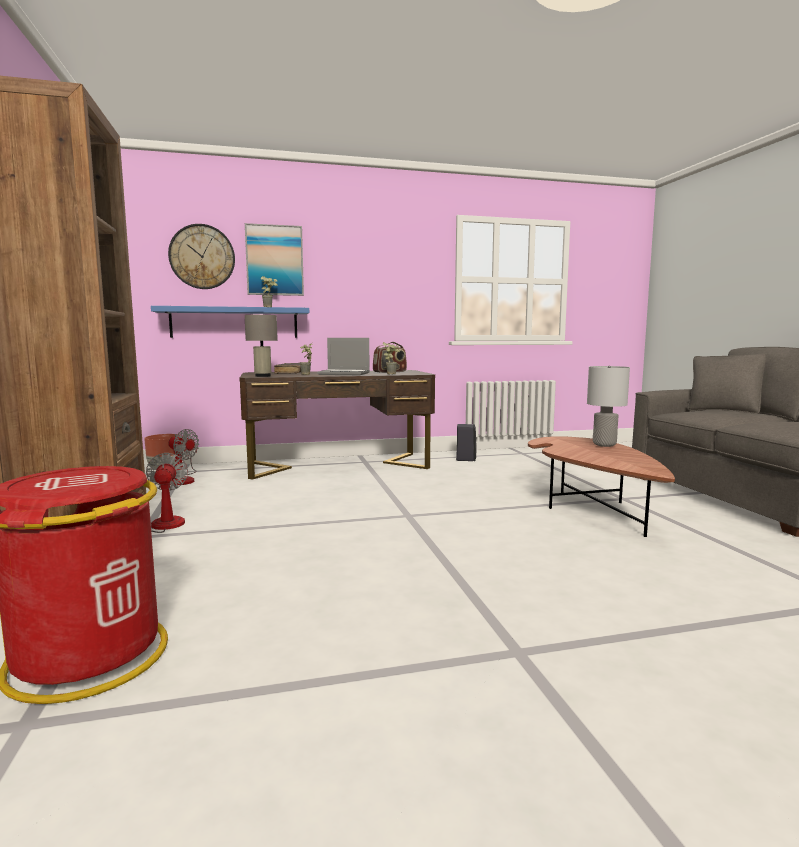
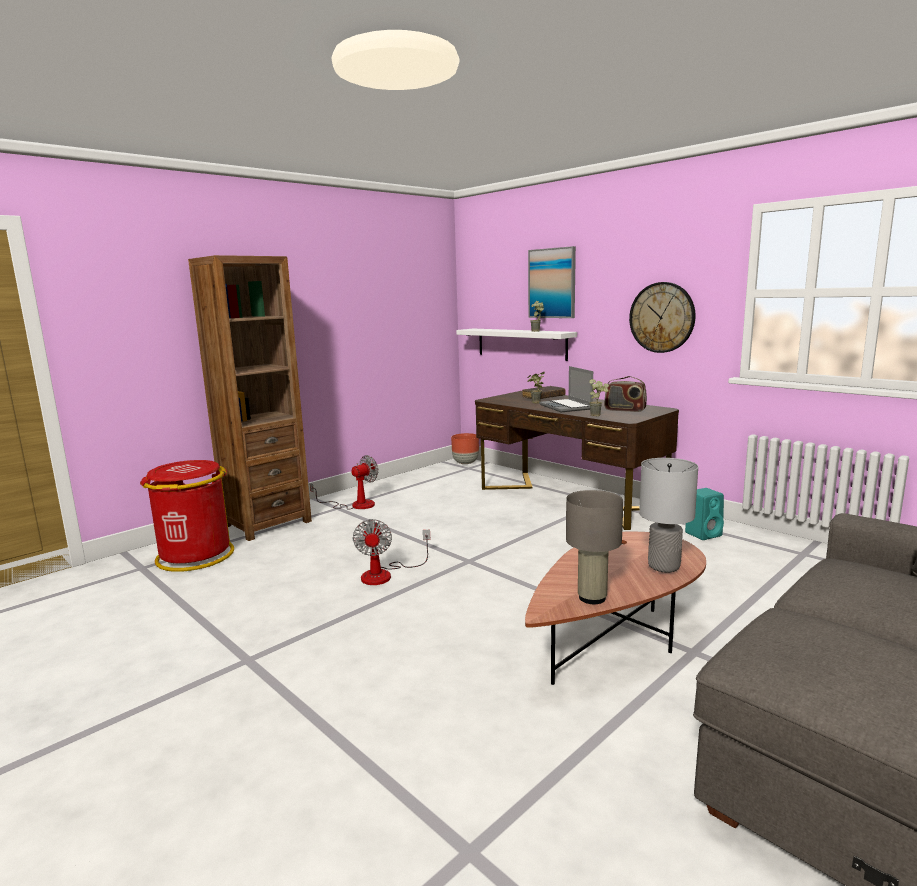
camera: 60 degrees right, 5 degrees up
(183, 479) = (451, 475): fan -> fan (385, 574)
(202, 257) = (501, 284): wall clock -> wall clock (662, 317)
(234, 323) = (521, 343): blue shelf -> white shelf
(262, 376) = (495, 400): grey table lamp -> grey table lamp (591, 598)
(465, 459) = (704, 534): black speaker -> turquoise speaker

